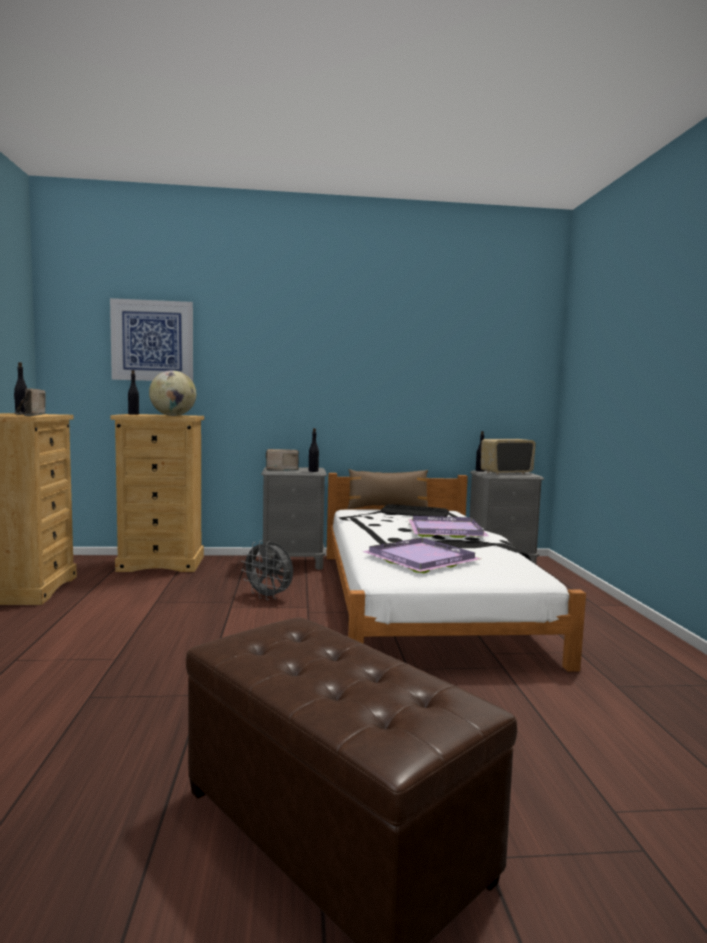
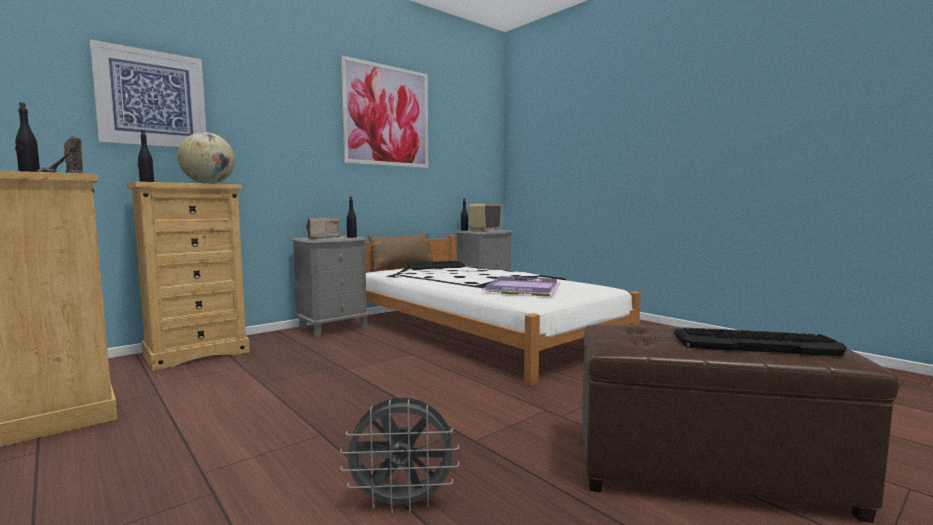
camera: 35 degrees left, 0 degrees up
(269, 597) = (364, 354): grey fan -> grey fan (402, 503)
(354, 687) = (752, 342): none -> keyboard
(383, 337) = (387, 116): none -> picture
(447, 530) = (490, 272): purple tray -> none

